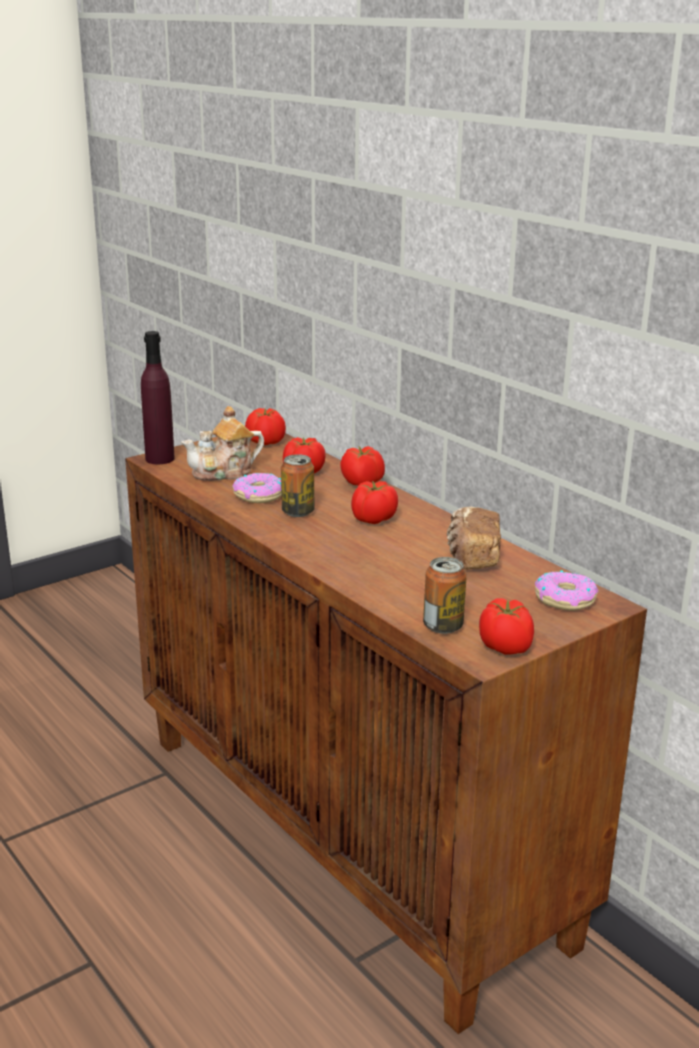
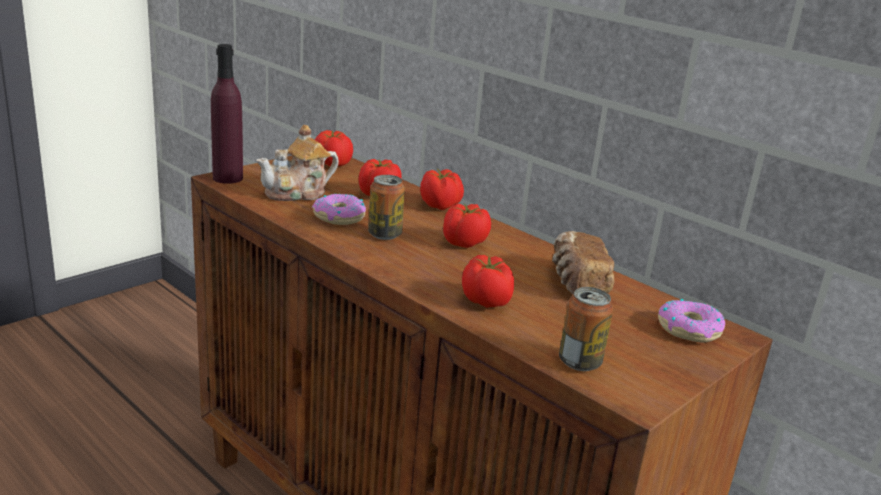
camera: 10 degrees left, 0 degrees up
(505, 647) = (655, 387): tomato -> tomato (486, 301)

